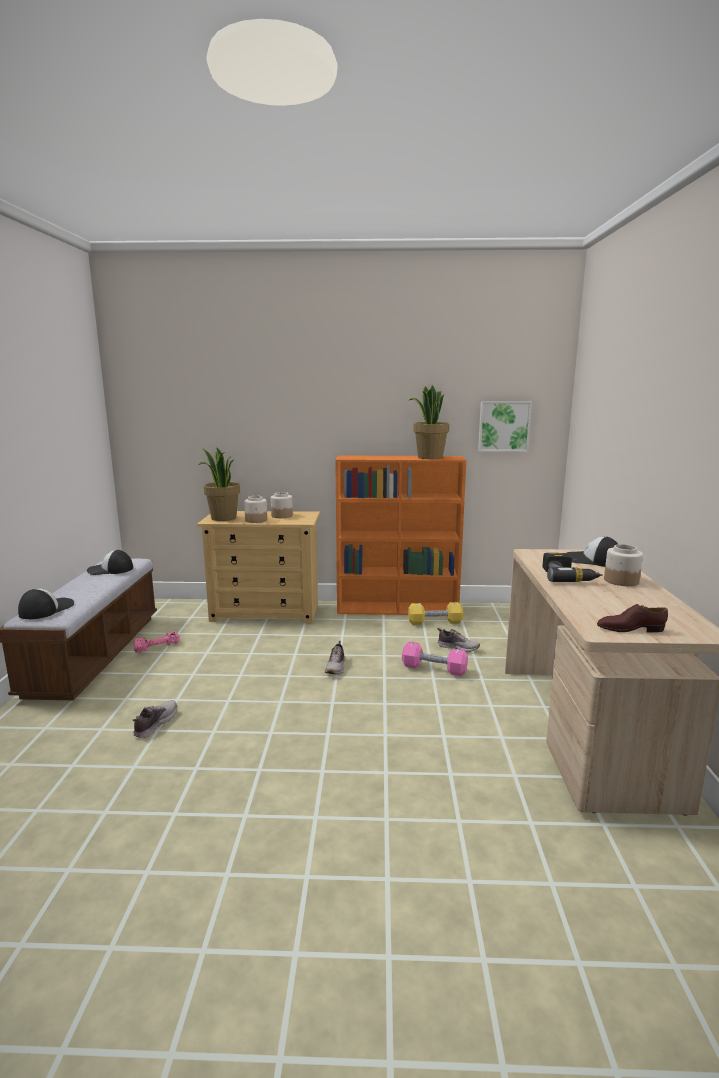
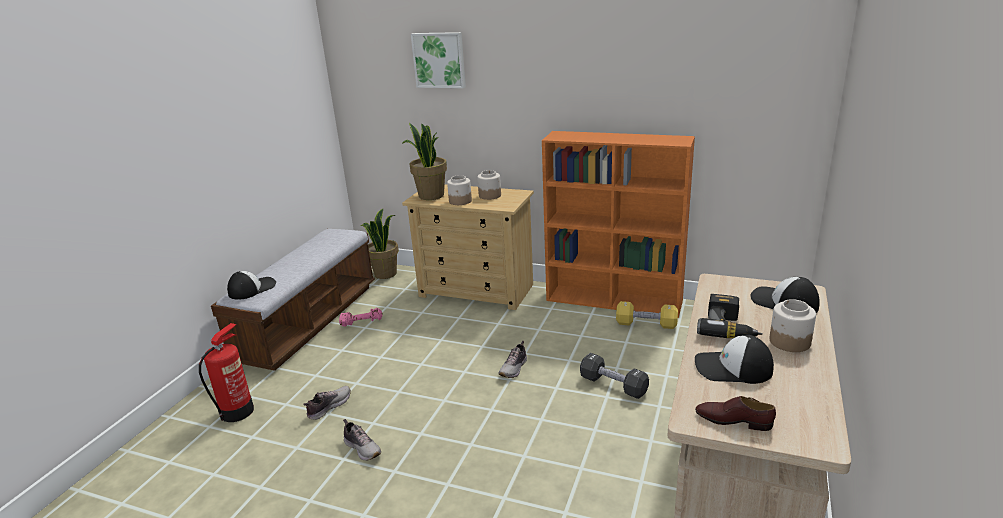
camera: 20 degrees right, 10 degrees up
(42, 744) = (238, 411): none -> fire extinguisher
(110, 570) = (323, 244): cap -> cap (732, 368)
(429, 457) = (651, 139): potted plant -> potted plant (385, 274)
(434, 669) = (613, 385): pink dumbbell -> black dumbbell
(458, 647) = (654, 361): shoe -> shoe (363, 448)
(503, 426) = (750, 101): picture -> picture (439, 60)

